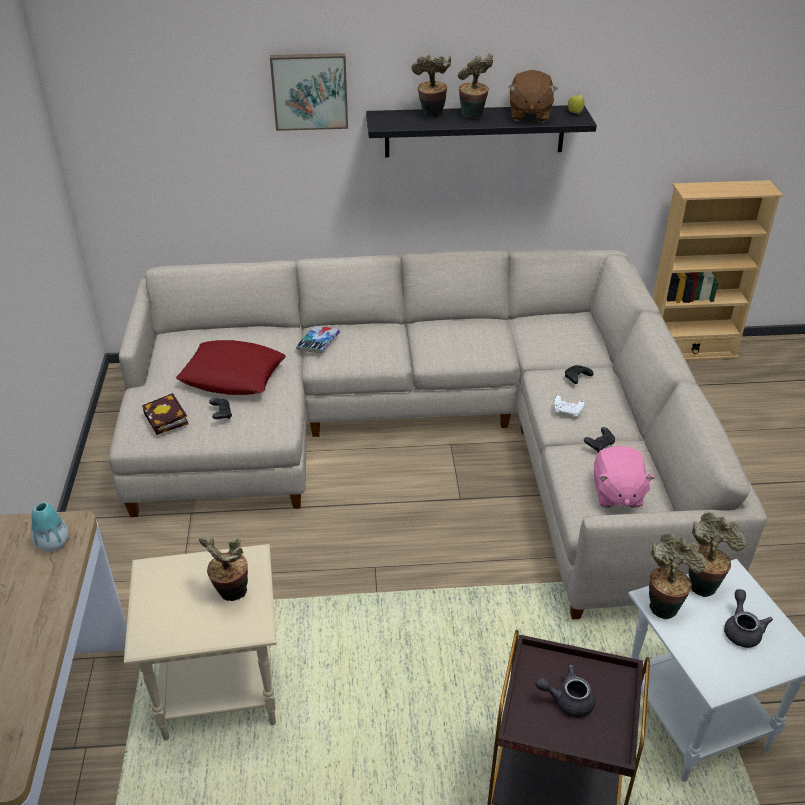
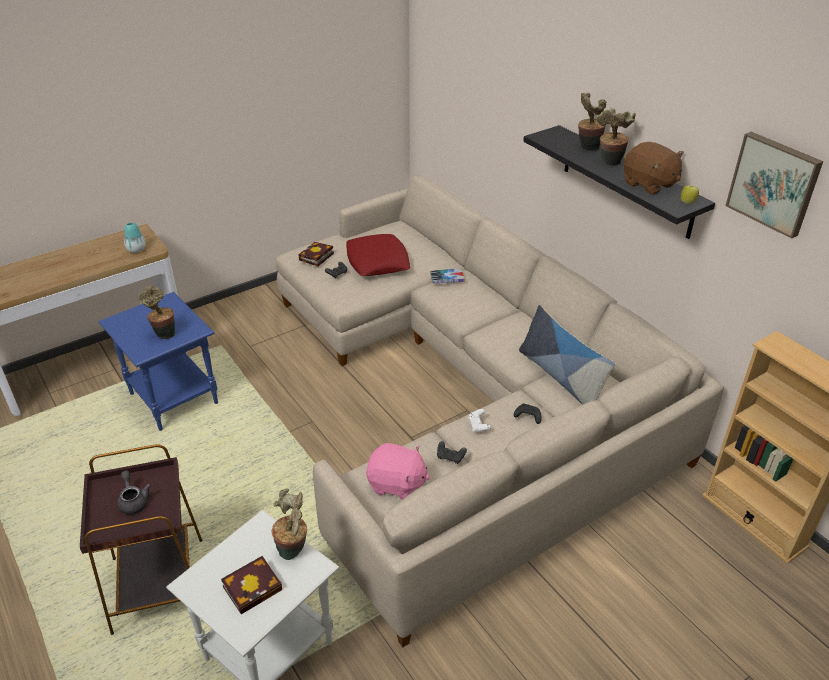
camera: 60 degrees right, 0 degrees up
(221, 691) = (174, 399): beige side table -> blue side table
(310, 91) = (529, 91): picture -> picture (774, 183)
(529, 115) = (649, 184): brown plush toy -> brown plush toy turned 105 degrees counterclockwise
(534, 339) = (561, 377): none -> pillow
(616, 493) = (396, 484): pink plush toy -> pink plush toy turned 135 degrees counterclockwise
(664, 605) = (257, 532): potted plant -> none
(742, 629) = (254, 586): grey teapot -> book

